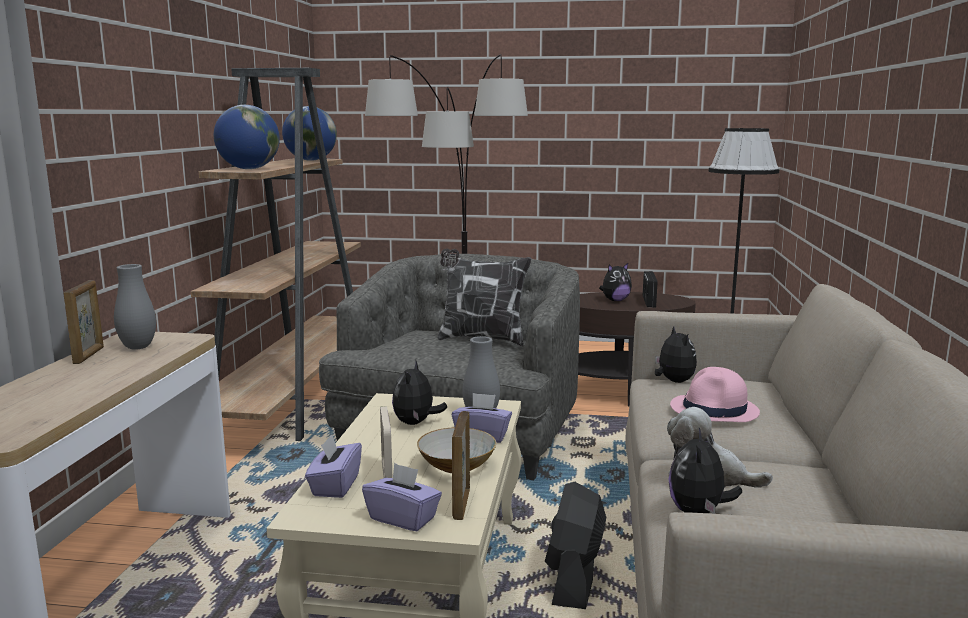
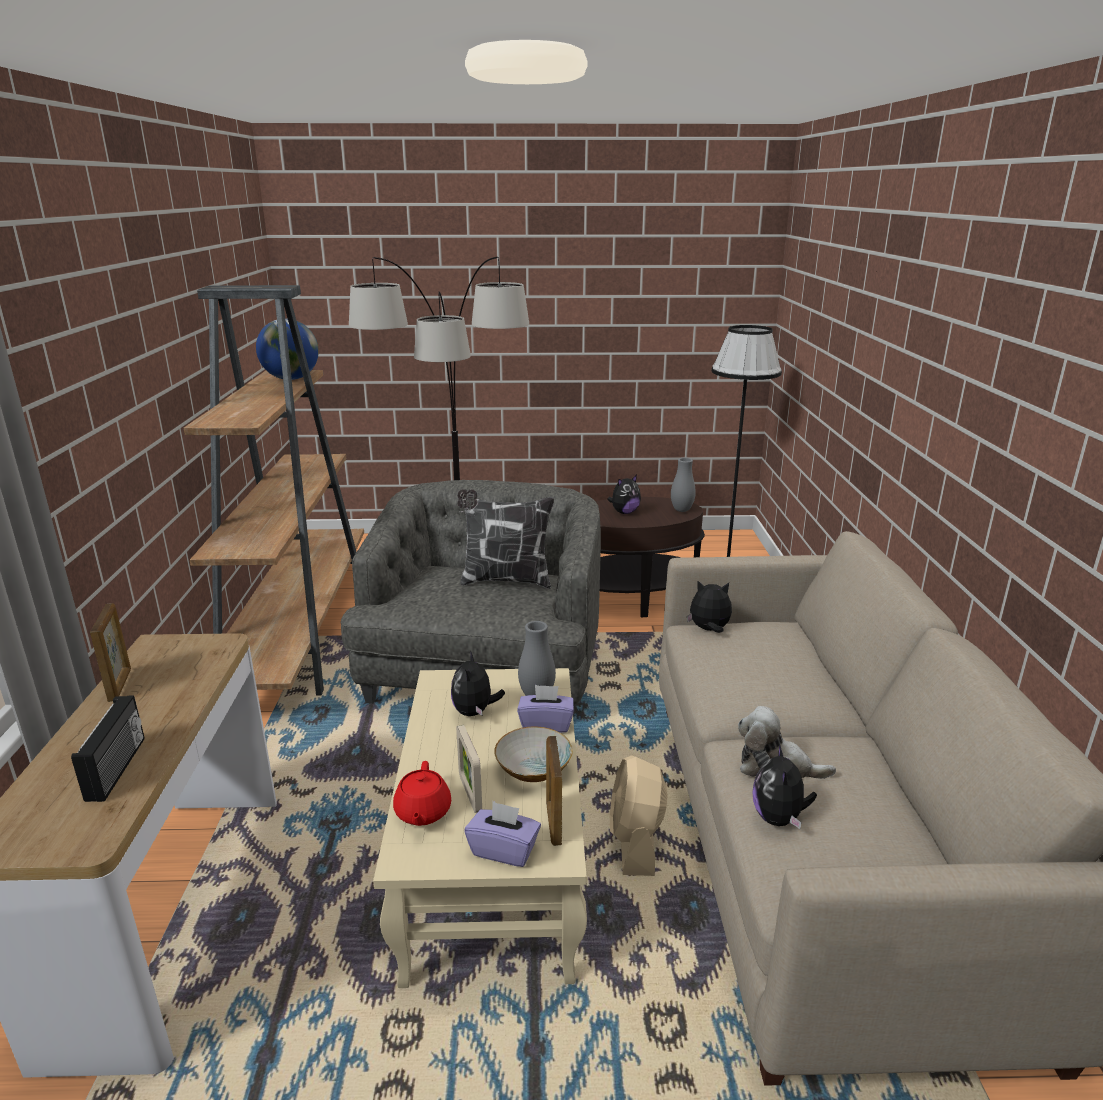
camera: 10 degrees left, 10 degrees up
(138, 347) = (170, 665): grey vase -> grey vase (681, 510)
(249, 169) = (238, 416): globe -> none
(335, 486) = (422, 812): purple tissue box -> red teapot
(573, 579) = (635, 841): black fan -> beige fan
(650, 301) = (659, 512): radio -> radio (118, 768)
(673, 381) = (709, 630): plush toy -> plush toy turned 60 degrees counterclockwise
(714, 410) = (761, 676): pink hat -> none

